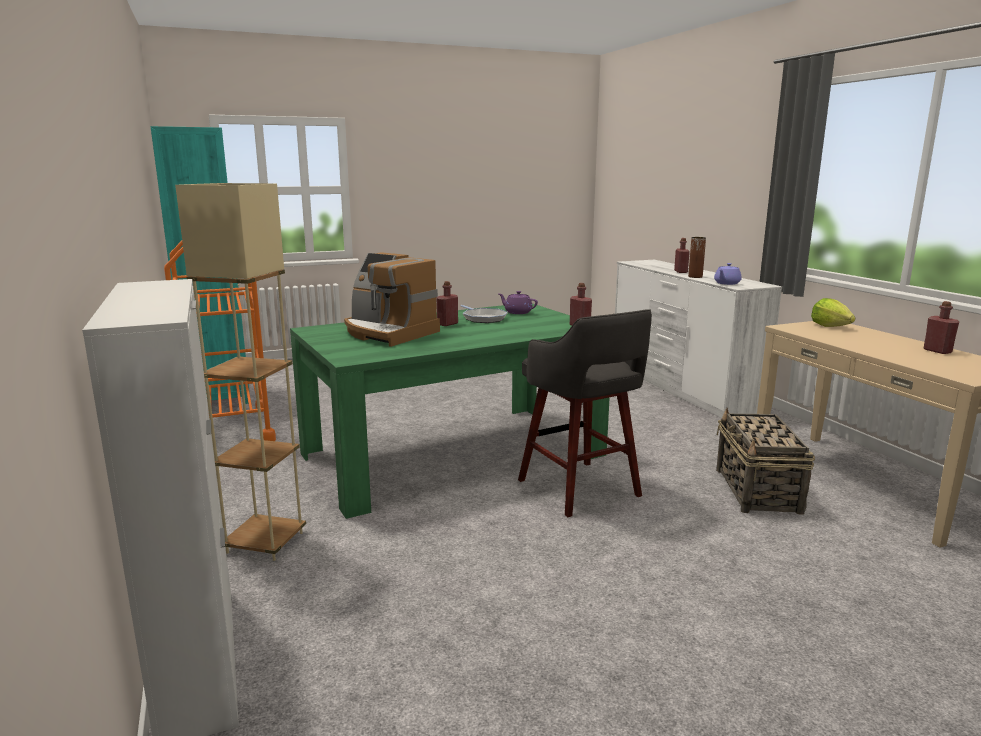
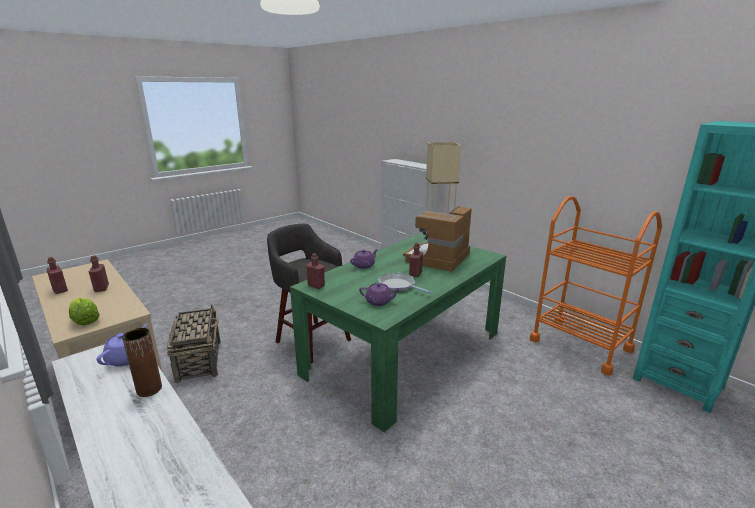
camera: 160 degrees right, 5 degrees up
(388, 333) = (438, 258): coffee machine -> coffee machine turned 75 degrees counterclockwise
(503, 336) = (364, 265): none -> purple teapot
(680, 272) = (152, 426): red bottle -> red bottle (101, 288)

